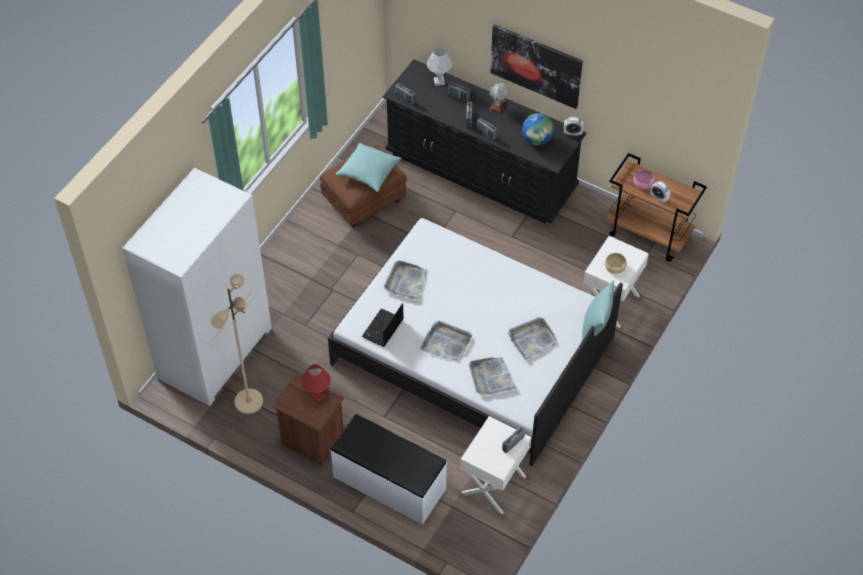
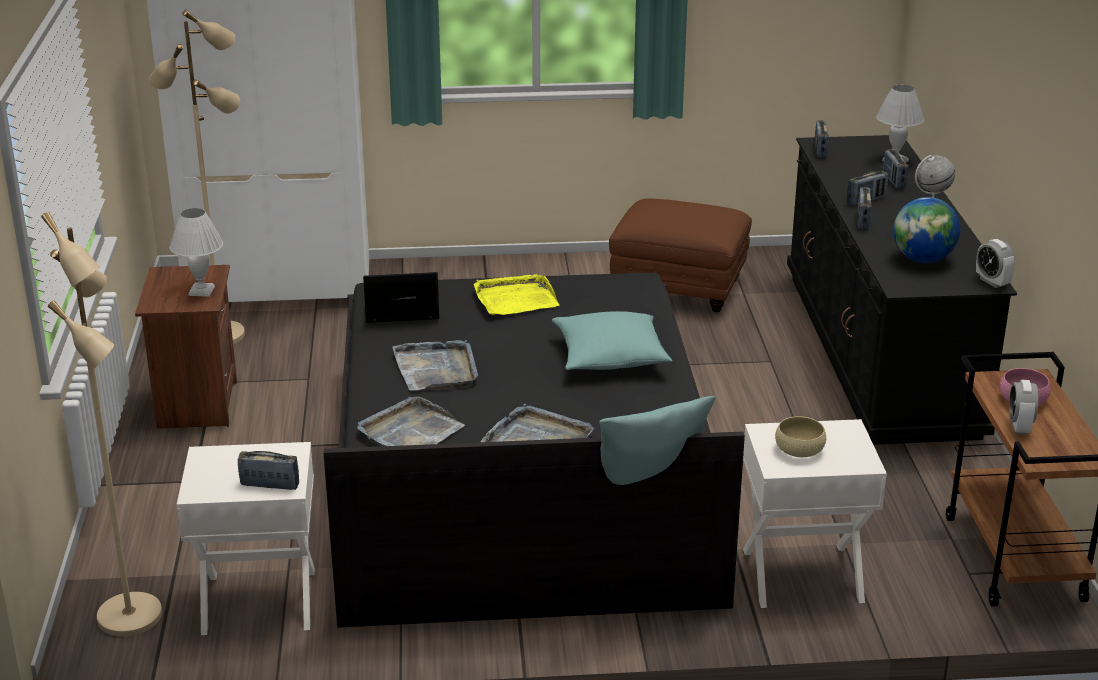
camera: 55 degrees right, 25 degrees down
(317, 395) = (202, 291): red table lamp -> white table lamp
(369, 172) = (685, 218): turquoise pillow -> turquoise pillow (610, 358)
(389, 483) = (171, 497): white bench -> none
(406, 282) = (515, 299): grey tray -> yellow tray
(471, 533) = (132, 616): none -> beige floor lamp
(473, 350) = (521, 475): white bed -> black bed
(536, 65) = (1000, 128): picture -> none

